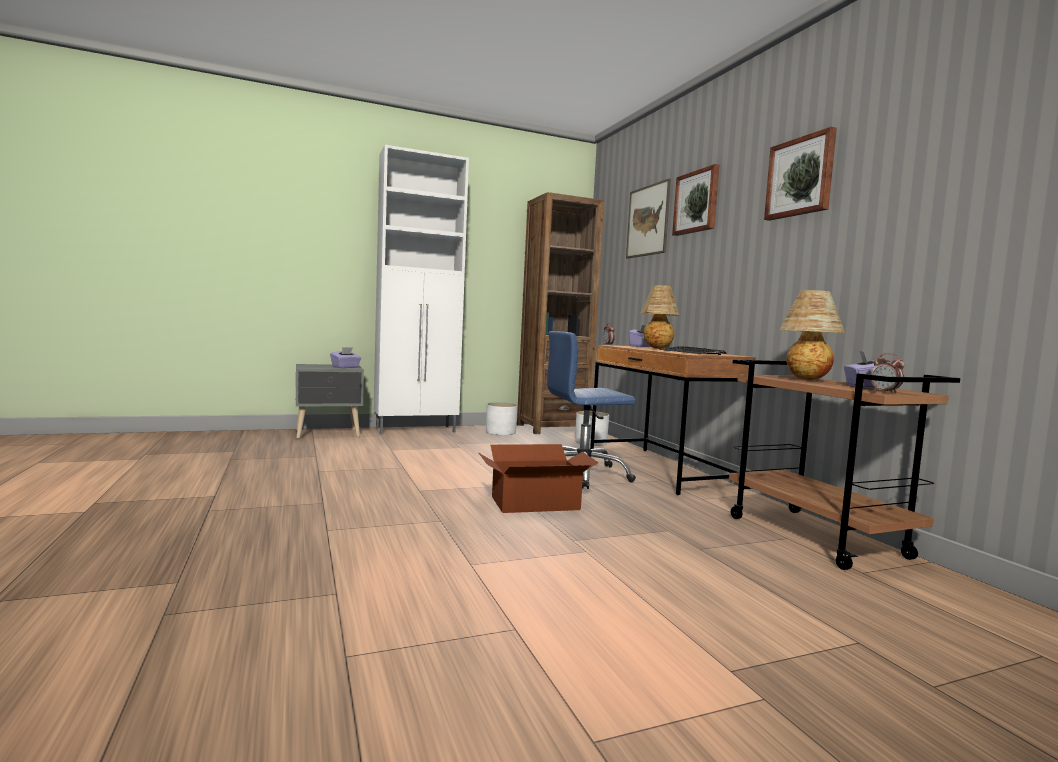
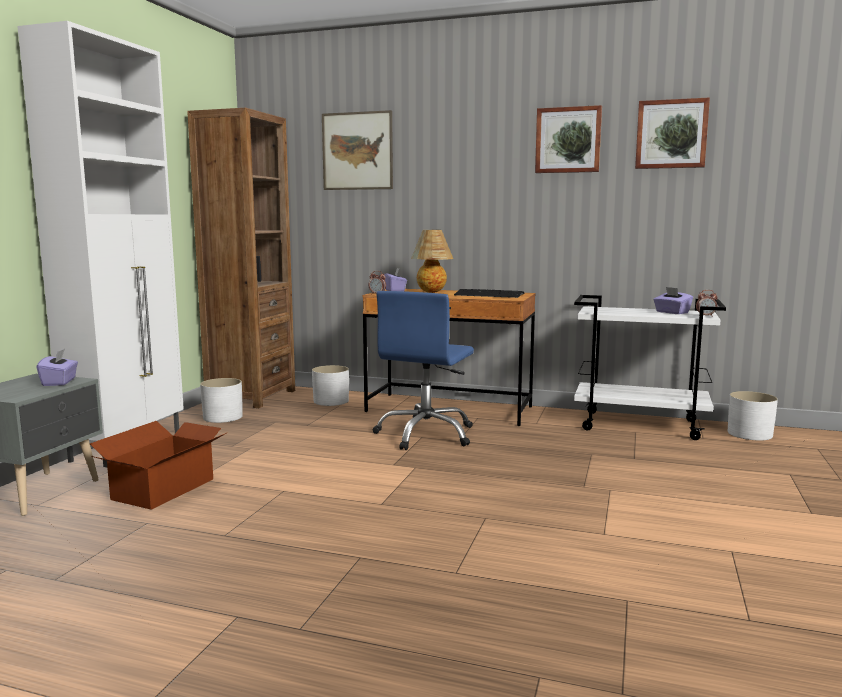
camera: 50 degrees left, 5 degrees up
(536, 503) = (483, 472): cardboard box -> cardboard box (165, 489)
(697, 202) = (437, 142): picture -> picture (671, 134)
(806, 380) = (625, 311): table lamp -> none
(818, 537) = (641, 425): brown cart -> white cart
(963, 598) = (750, 434): none -> white planter

